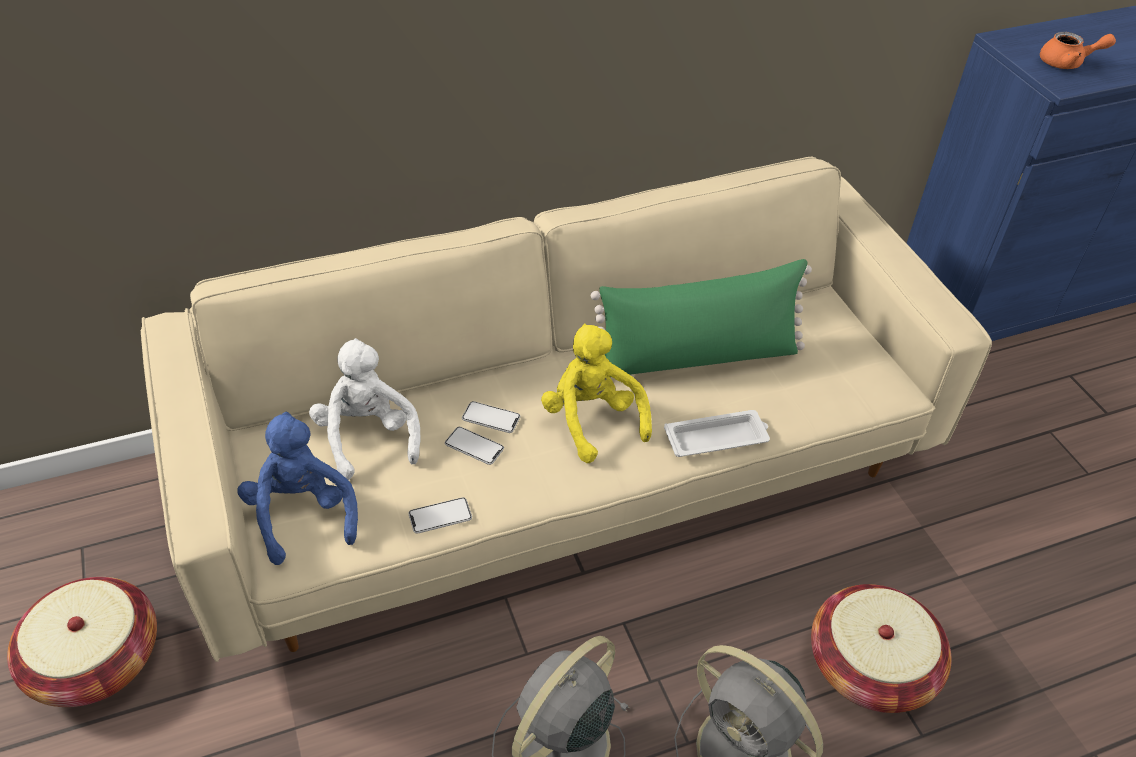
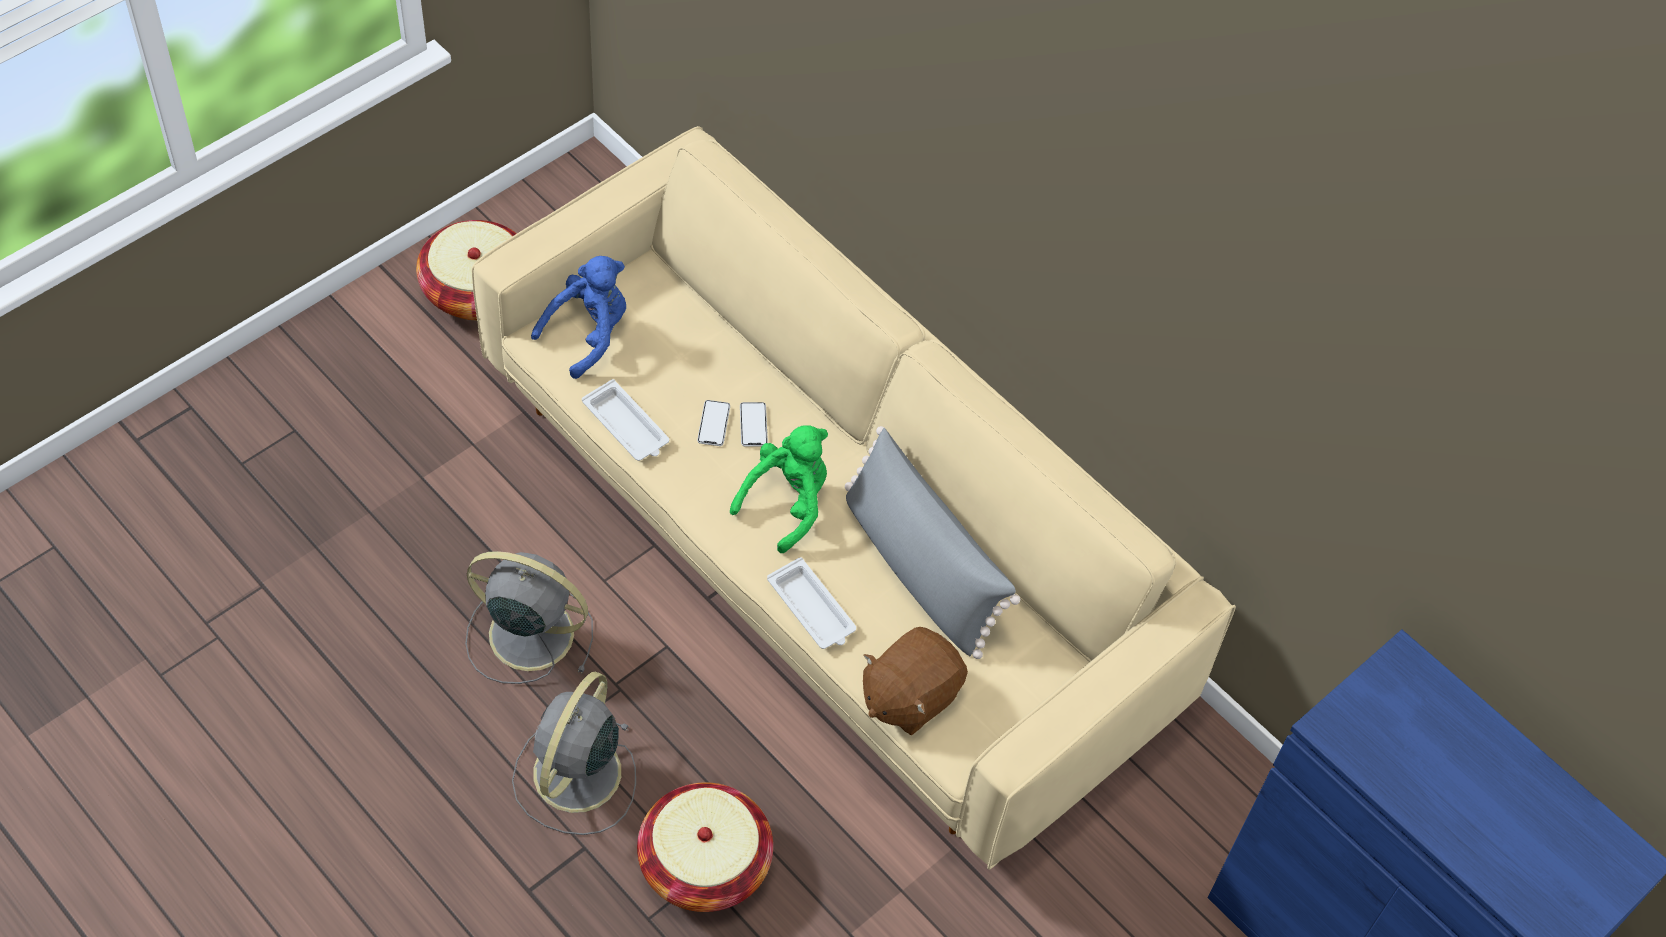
camera: 65 degrees right, 10 degrees up
(367, 437) = (689, 344): white plush toy -> none
(440, 516) = (627, 426): phone -> white tray
(592, 420) = (787, 503): yellow plush toy -> green plush toy
(697, 356) = (919, 569): green pillow -> grey pillow
(827, 402) = (909, 696): none -> brown plush toy
(1067, 63) = (1385, 730): orange teapot -> none

